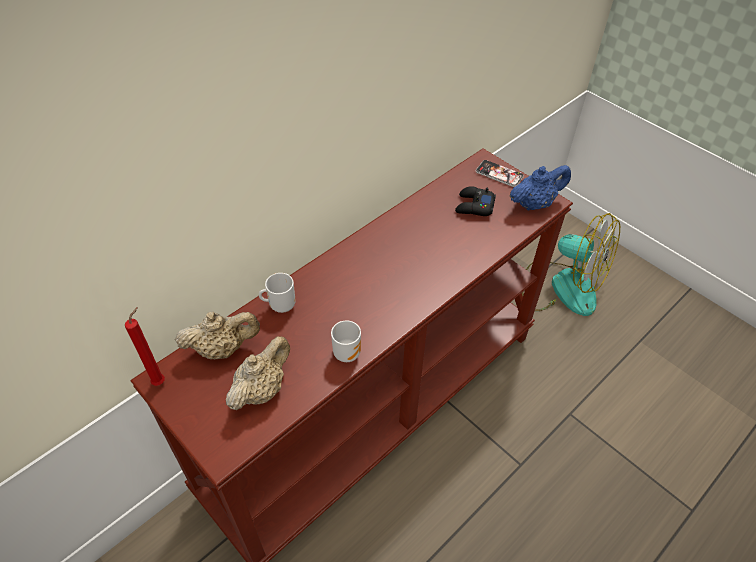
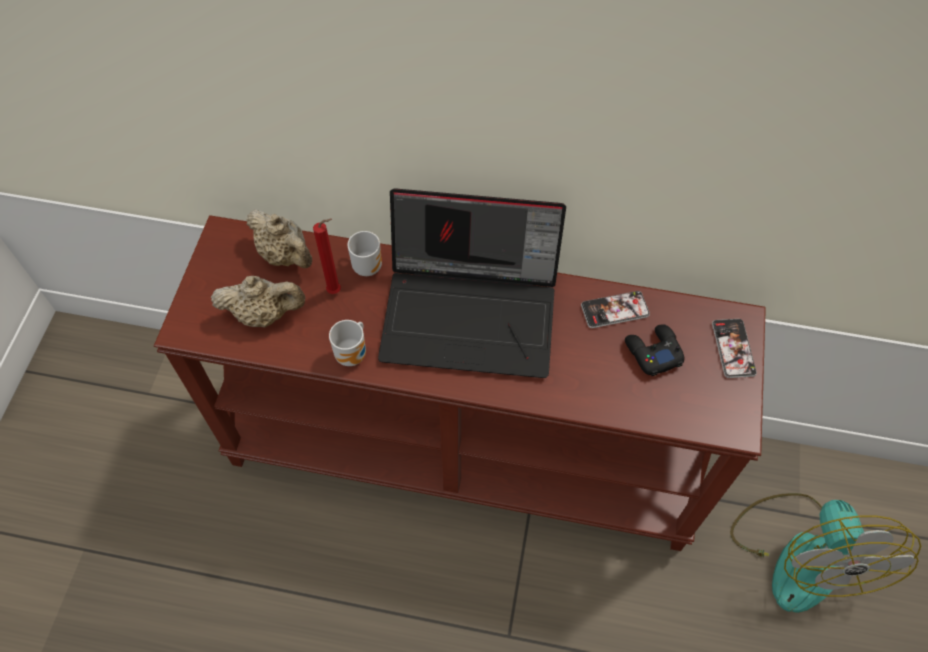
camera: 55 degrees right, 10 degrees up
(160, 381) = (221, 236): red candle -> red candle (336, 291)
(372, 270) = (472, 312): none -> laptop
(431, 205) = (614, 310): none -> phone
(535, 204) = (717, 413): blue teapot -> none

